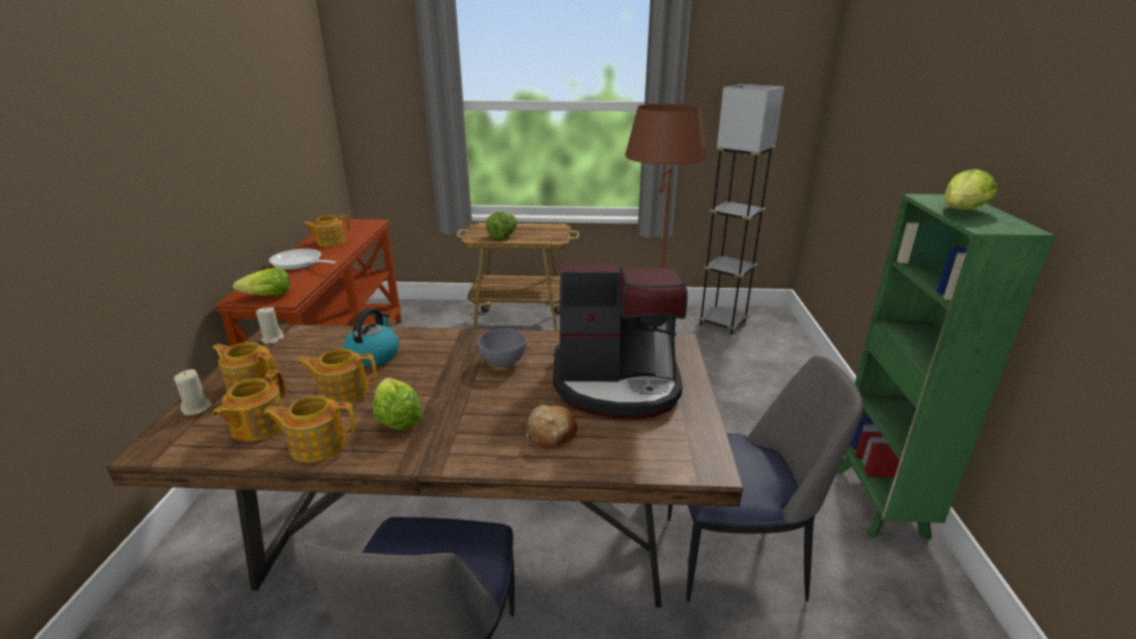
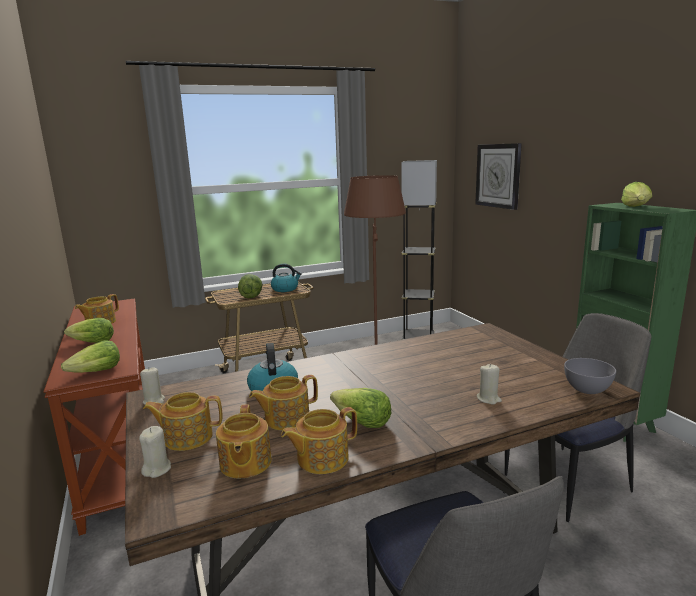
camera: 25 degrees left, 10 degrees down
(299, 263) = (92, 343): frying pan -> lettuce
(503, 362) = (386, 367): grey bowl -> grey bowl (586, 390)
(546, 234) = (285, 289): none -> kettle
(551, 434) = (488, 399): bread -> beige candle
(617, 383) = (485, 360): coffee machine -> none
(863, 119) = (498, 175): none -> wall clock

